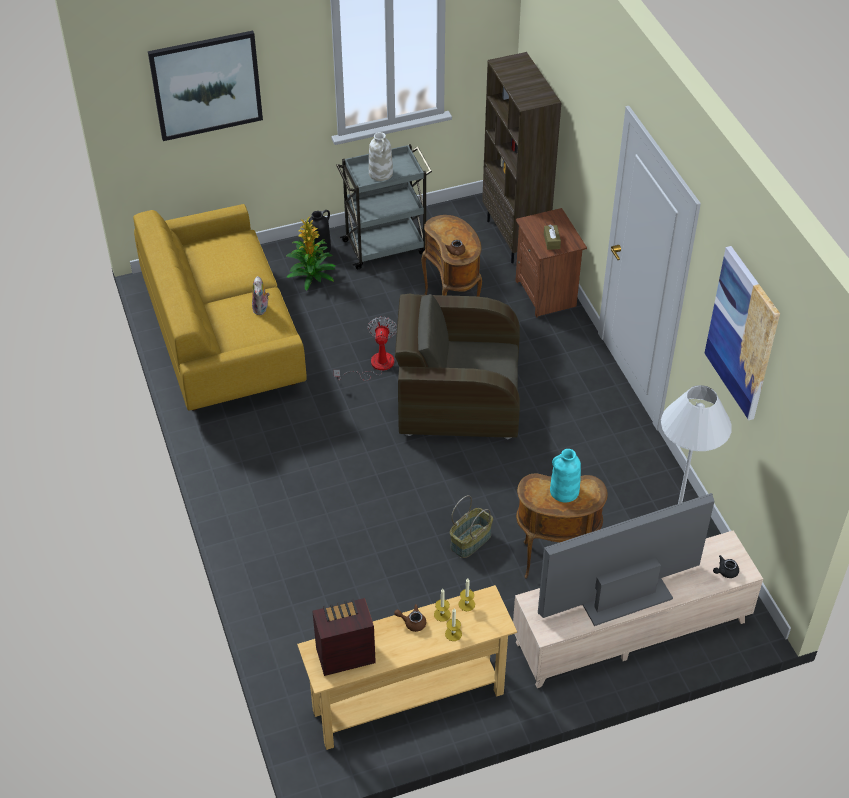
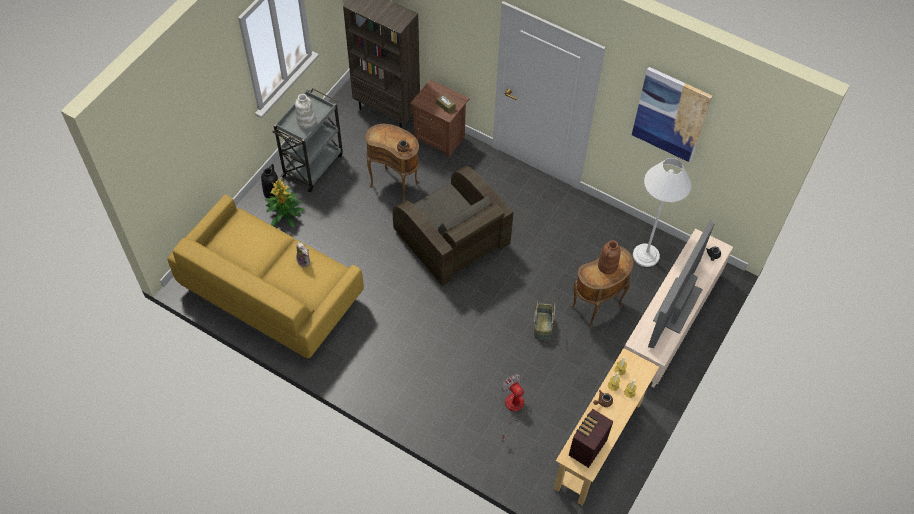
camera: 40 degrees left, 10 degrees up
(206, 85) = (182, 130): picture -> none
(374, 365) = (384, 251): fan -> fan (512, 409)
(458, 397) = (452, 240): brown armchair -> brown armchair turned 90 degrees counterclockwise
(564, 491) = (607, 266): turquoise vase -> brown vase

